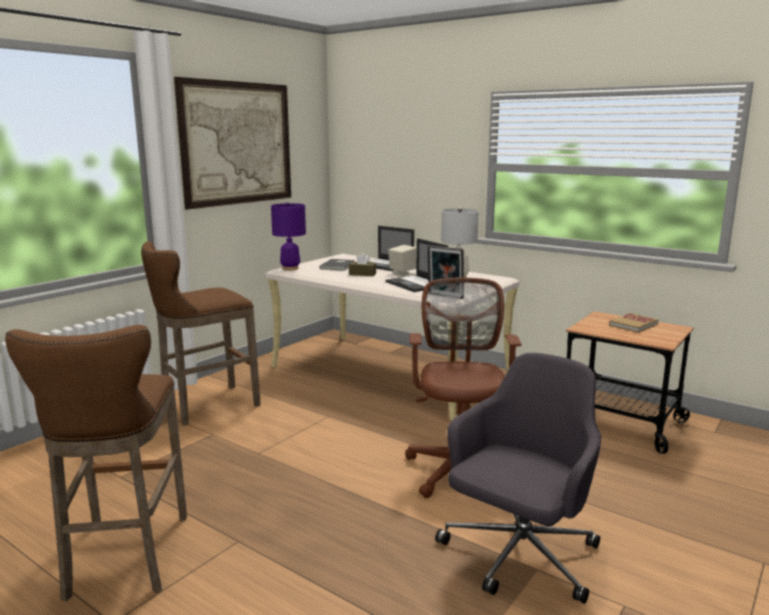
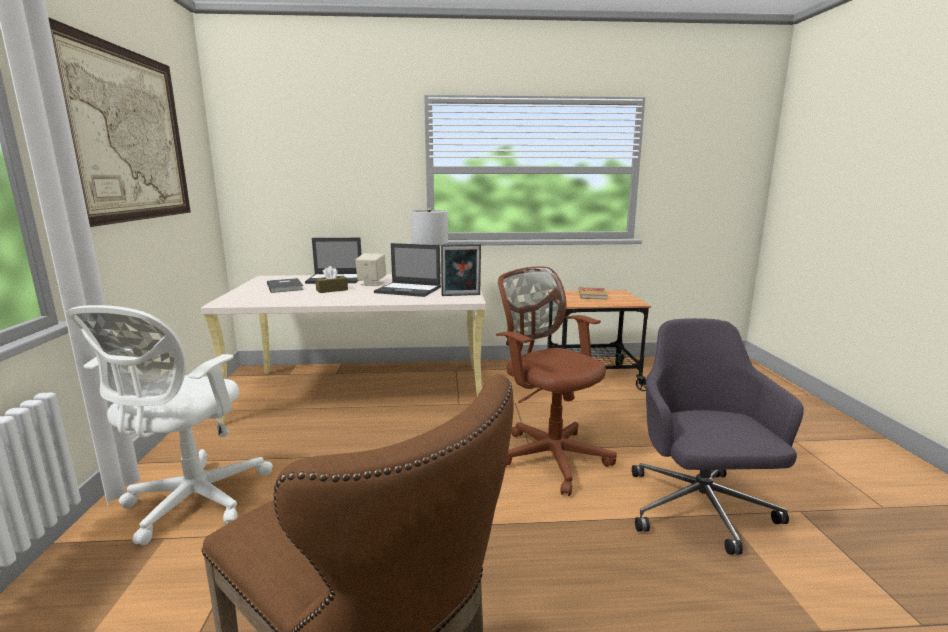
camera: 40 degrees left, 0 degrees up
(206, 406) = (192, 503): brown stool -> white office chair
(290, 268) = (232, 297): purple table lamp -> none

